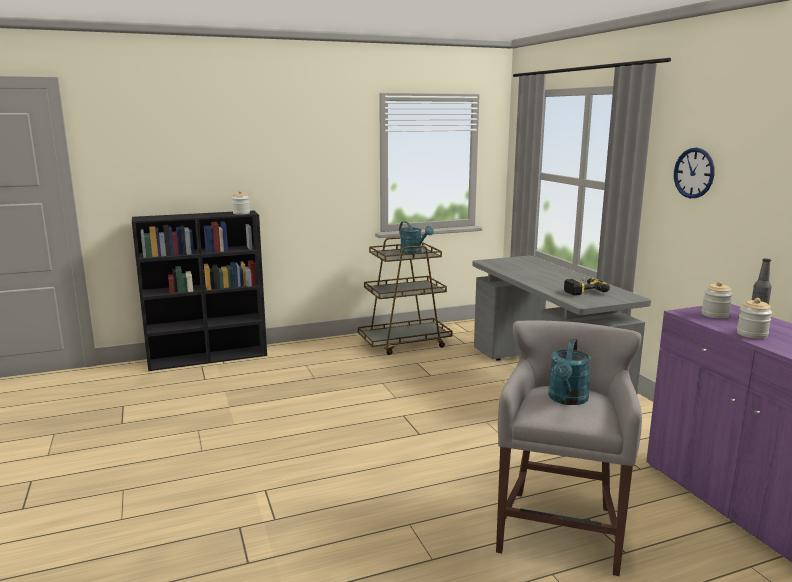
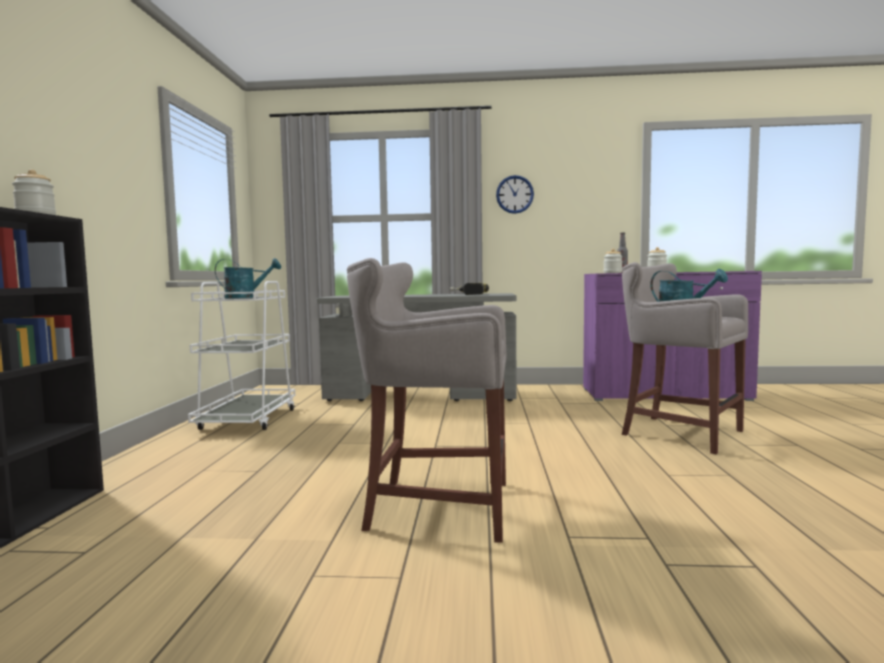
camera: 65 degrees left, 10 degrees down
(289, 440) = (434, 506): none -> grey stool
(405, 343) = (248, 420): brown cart -> white cart

